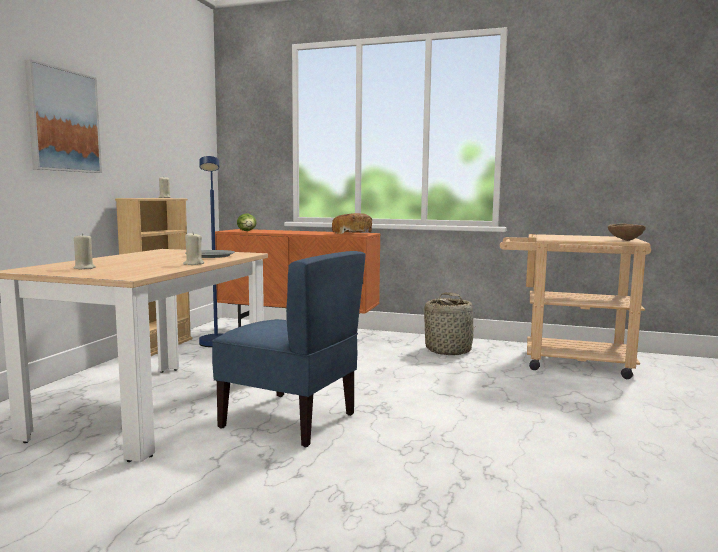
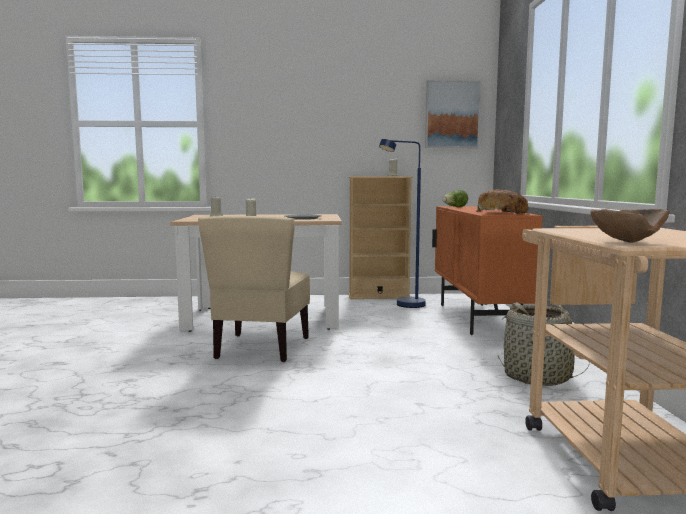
camera: 70 degrees right, 0 degrees up
(63, 121) = (306, 124): picture -> picture (452, 114)
(290, 420) = (261, 348): blue chair -> beige chair

